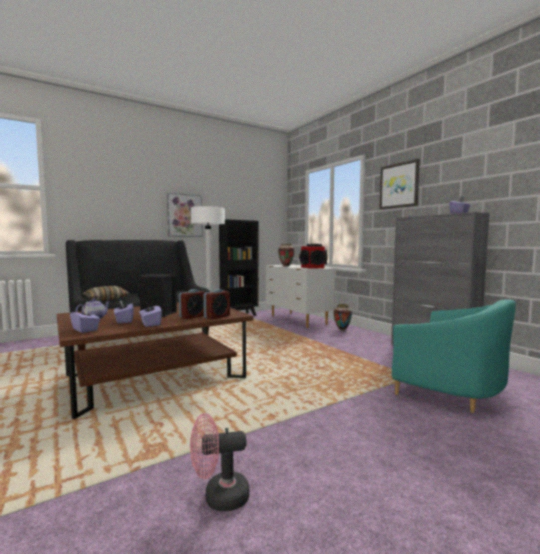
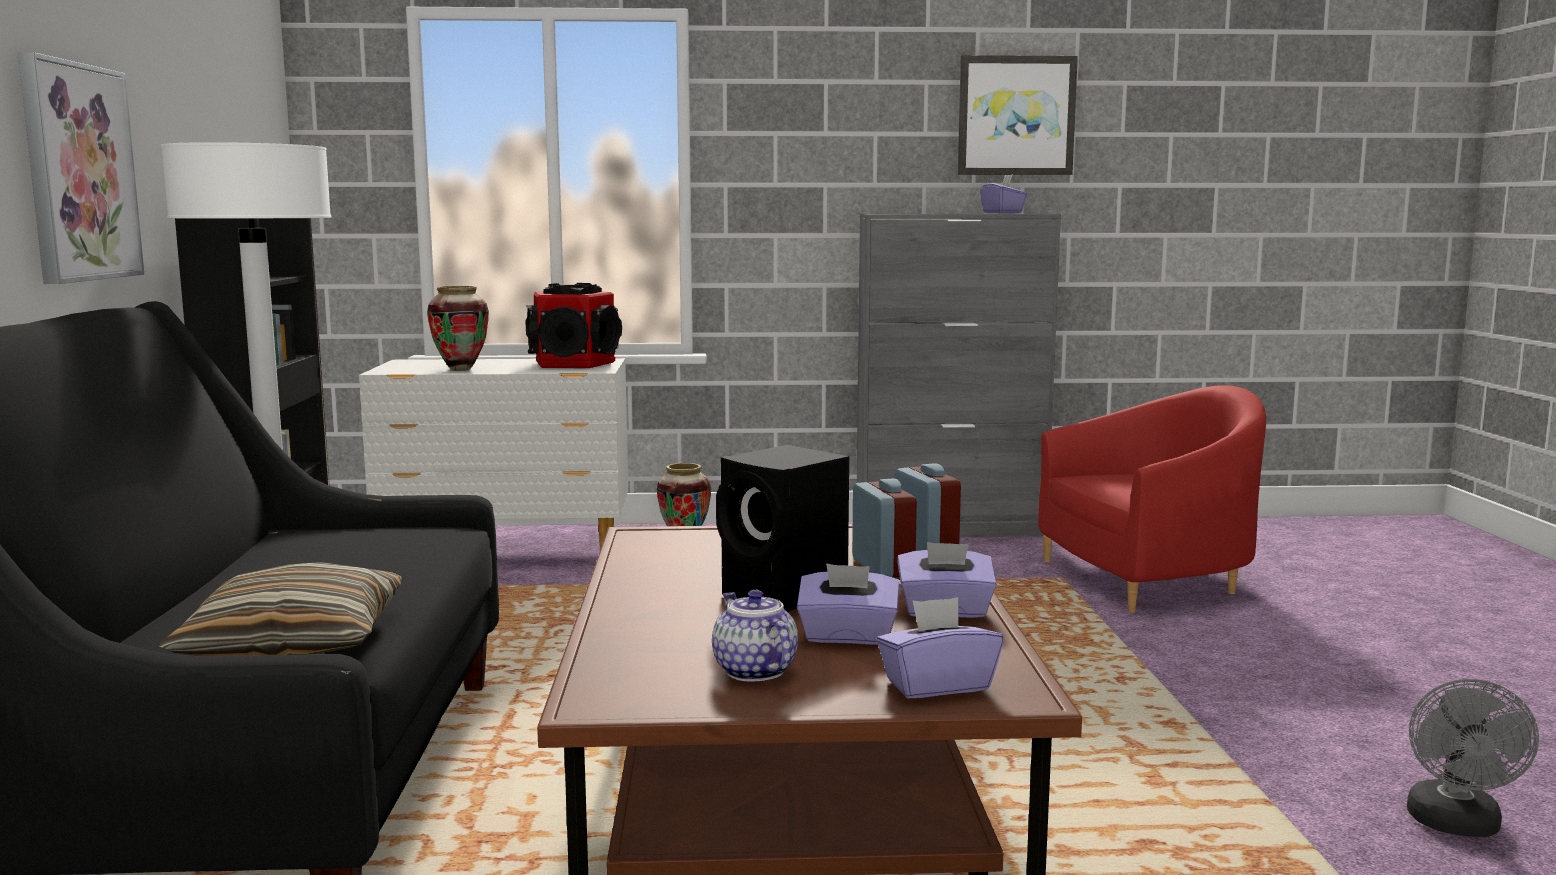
camera: 60 degrees left, 5 degrees up
(219, 497) = (1456, 826): pink fan -> grey fan
(399, 185) = (815, 122): picture -> picture (1016, 116)
(450, 392) = (1148, 579): turquoise armchair -> red armchair

